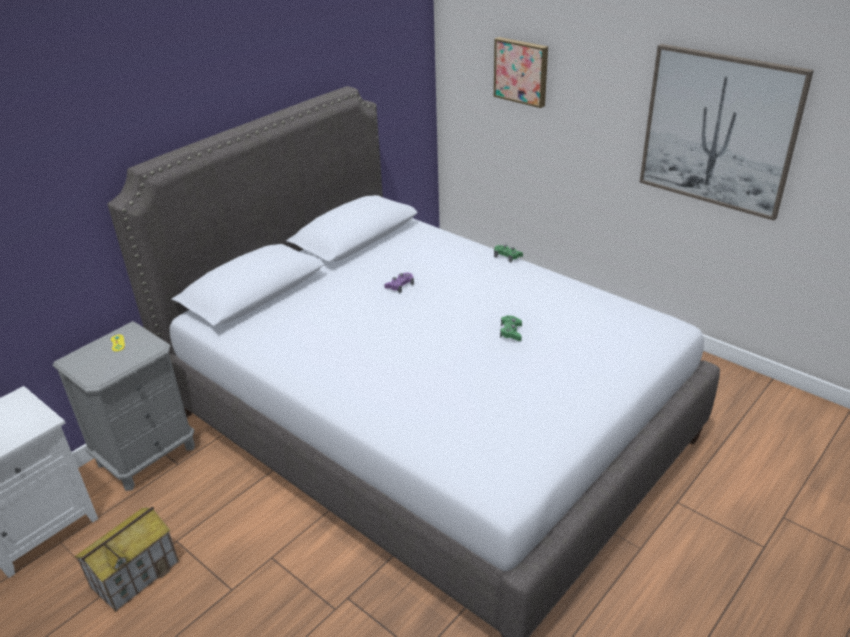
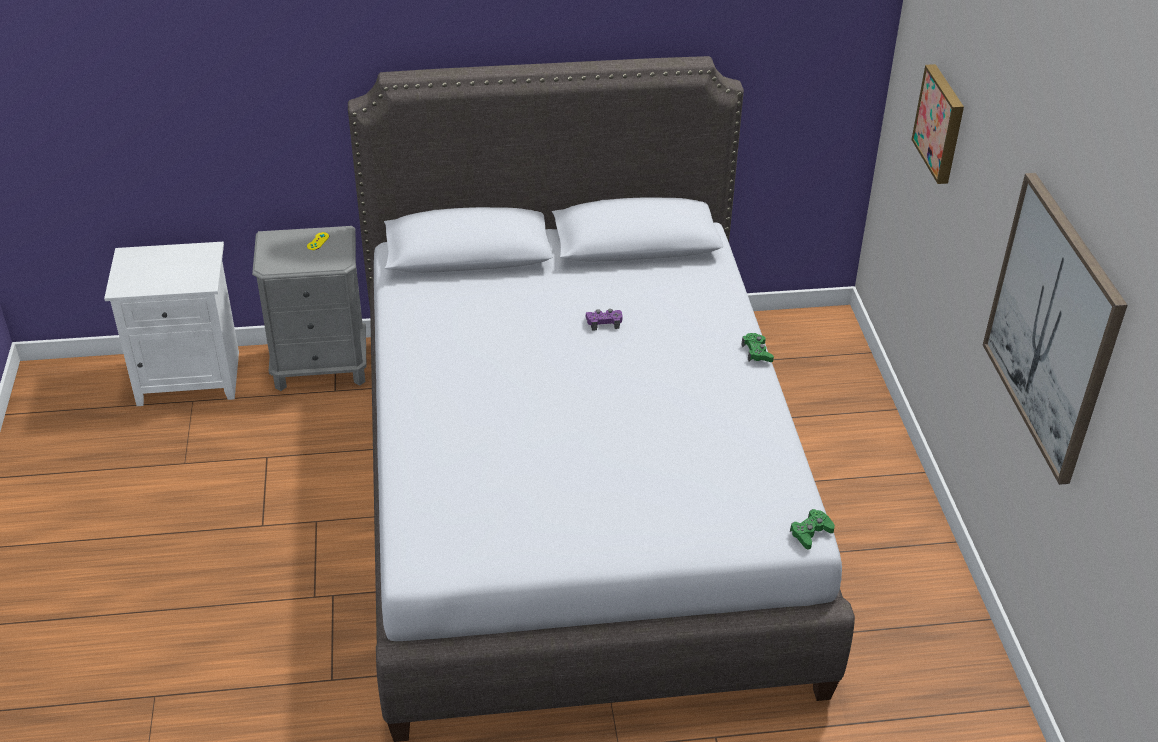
camera: 40 degrees right, 5 degrees up
(135, 574) = (214, 463): toy house -> none
(511, 332) = (635, 434): green game controller -> green game controller (810, 533)

